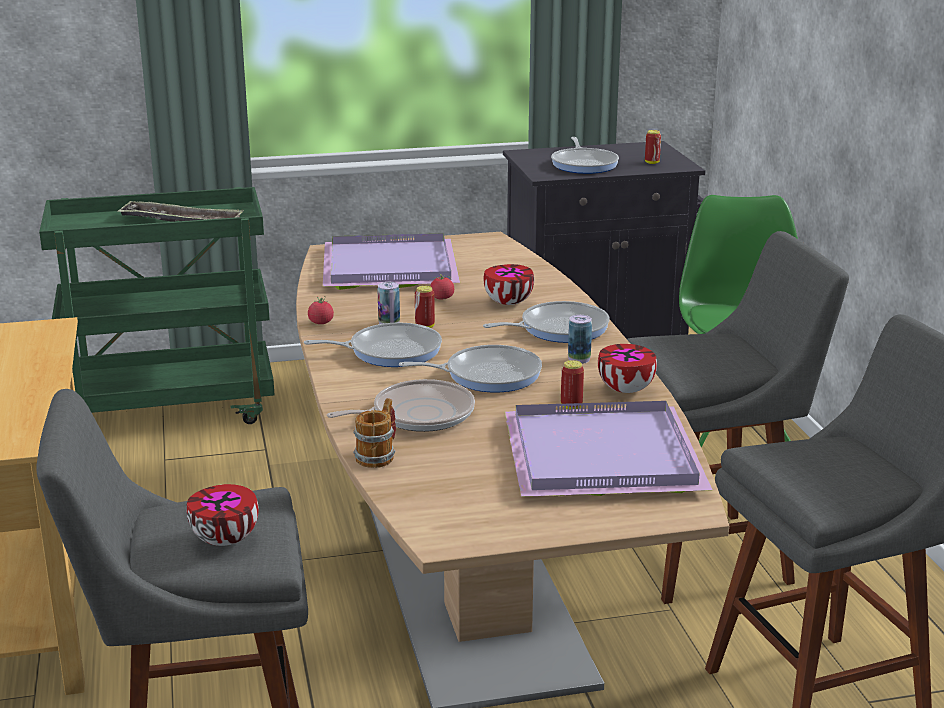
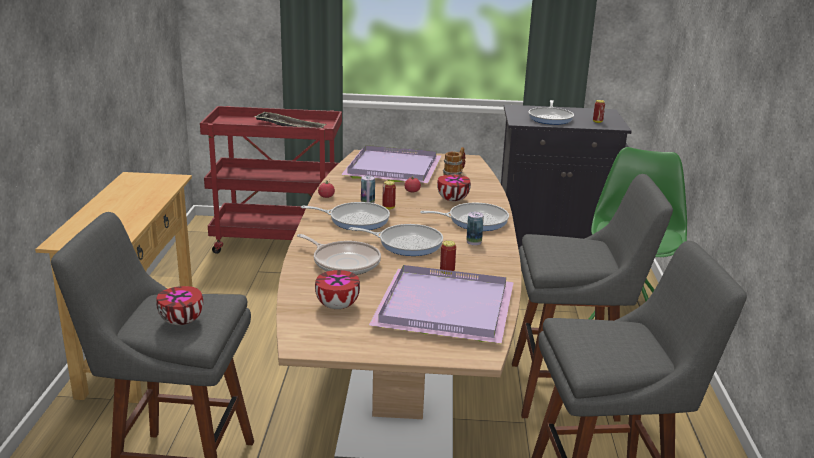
camera: 15 degrees right, 0 degrees up
(173, 408) = (279, 242): green cart -> red cart
(379, 455) = (301, 284): mug -> mug (455, 174)
(418, 415) = (344, 262): frying pan -> frying pan turned 45 degrees clockwise
(625, 390) = (491, 266): bowl -> bowl (336, 306)

